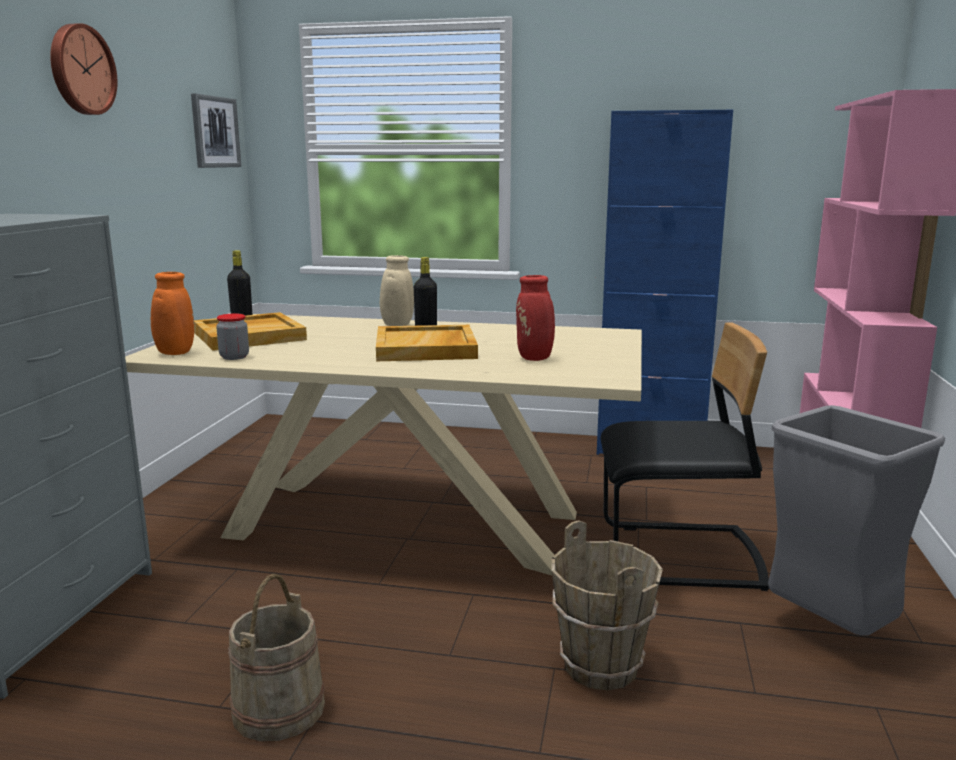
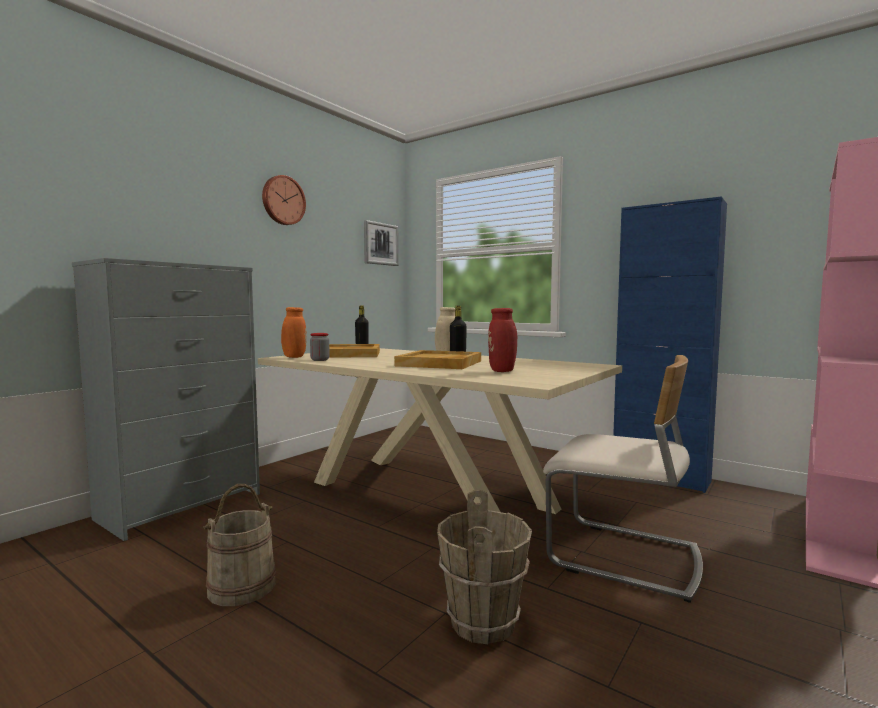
camera: 25 degrees right, 10 degrees down
(679, 557) = (623, 557): black chair -> beige chair
(827, 632) = (730, 655): grey trash can -> none

